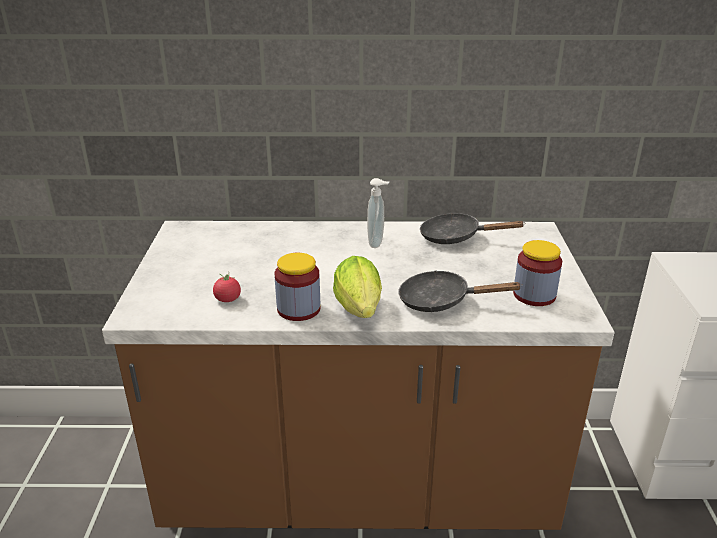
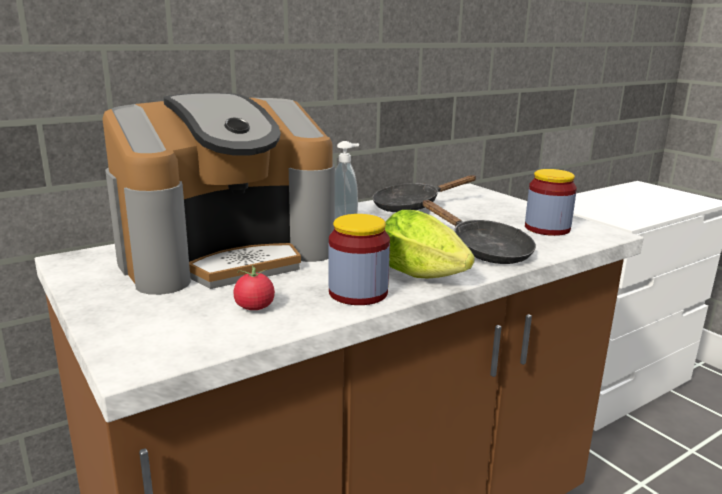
camera: 35 degrees left, 10 degrees down
(265, 249) = (227, 253): none -> coffee machine
(441, 301) = (484, 250): black frying pan -> black frying pan turned 105 degrees counterclockwise

